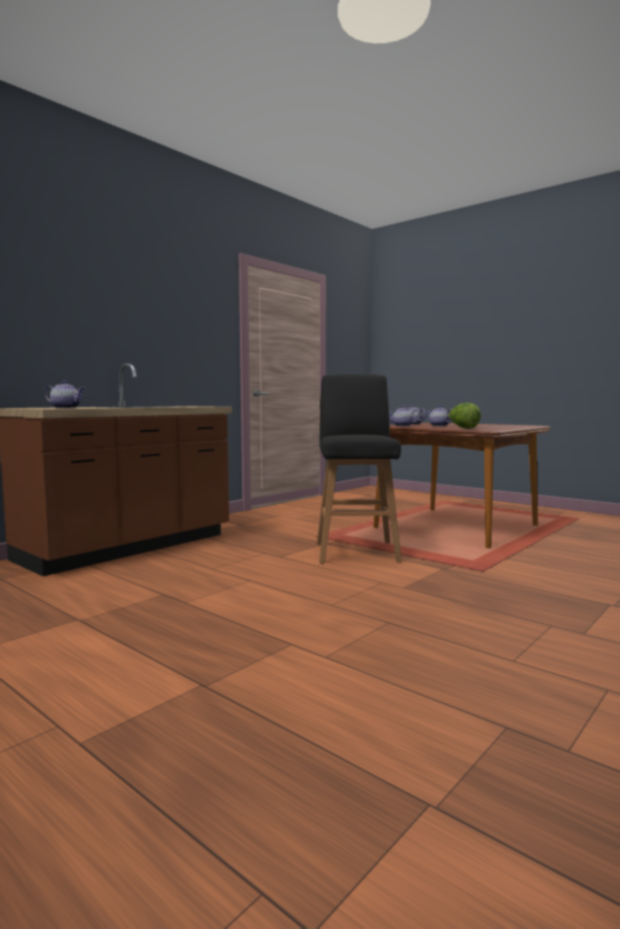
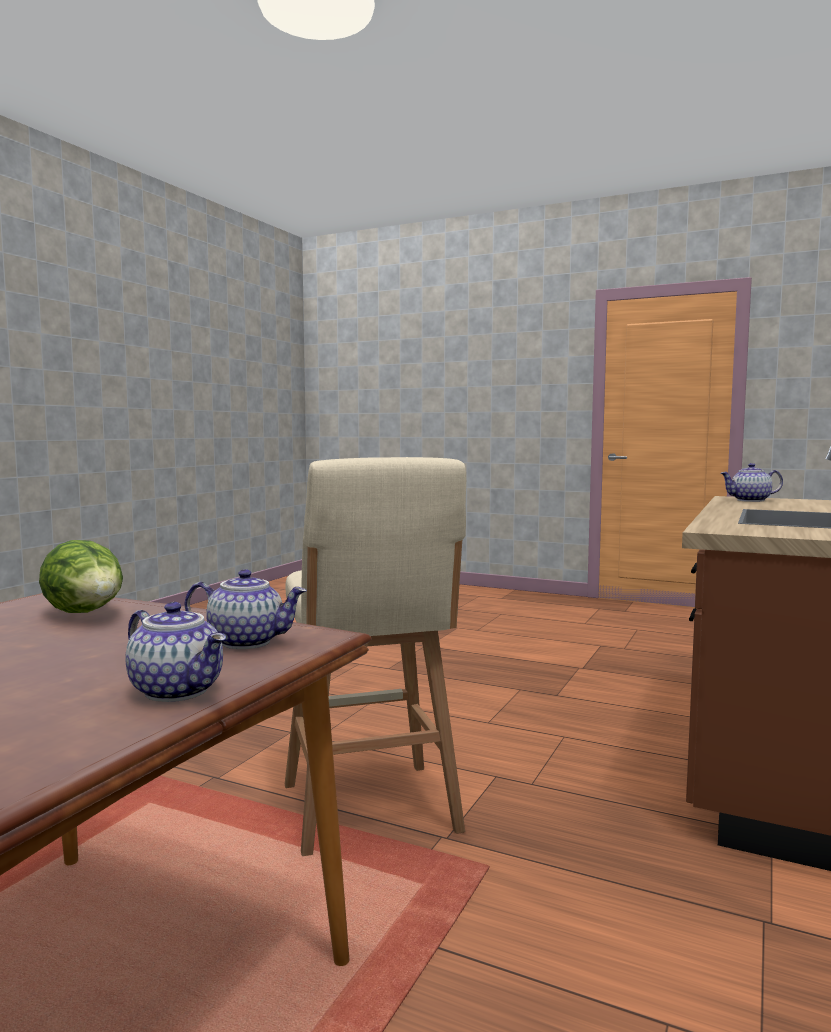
camera: 165 degrees right, 0 degrees up
(356, 551) = (370, 811): black stool -> beige stool
(438, 426) = (104, 654): teapot -> none

